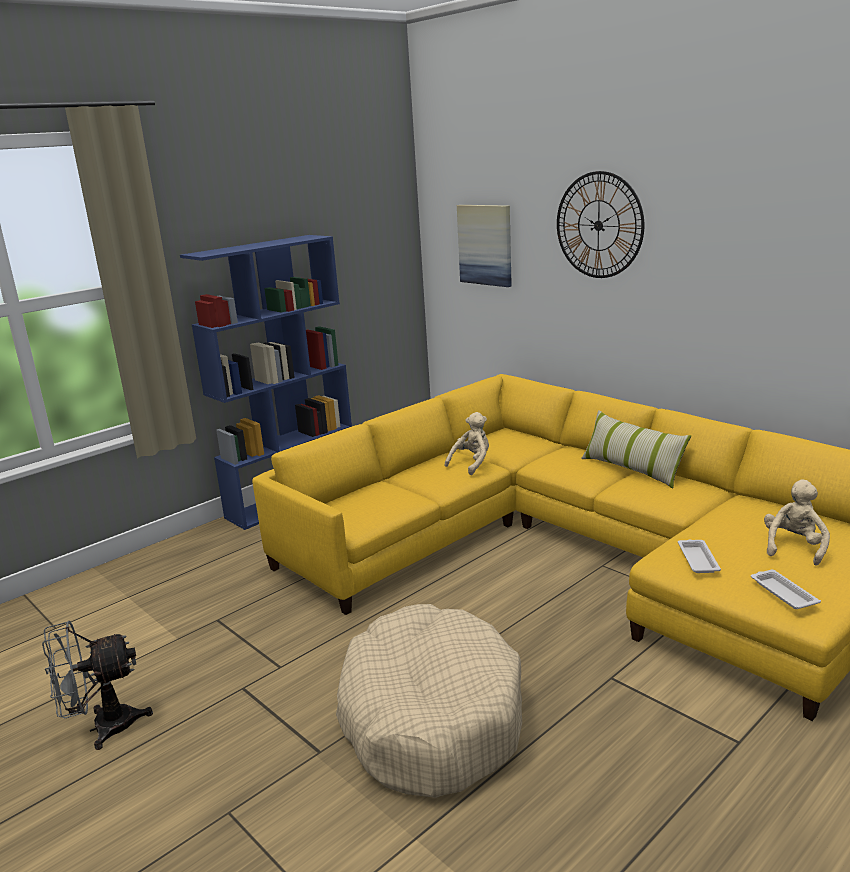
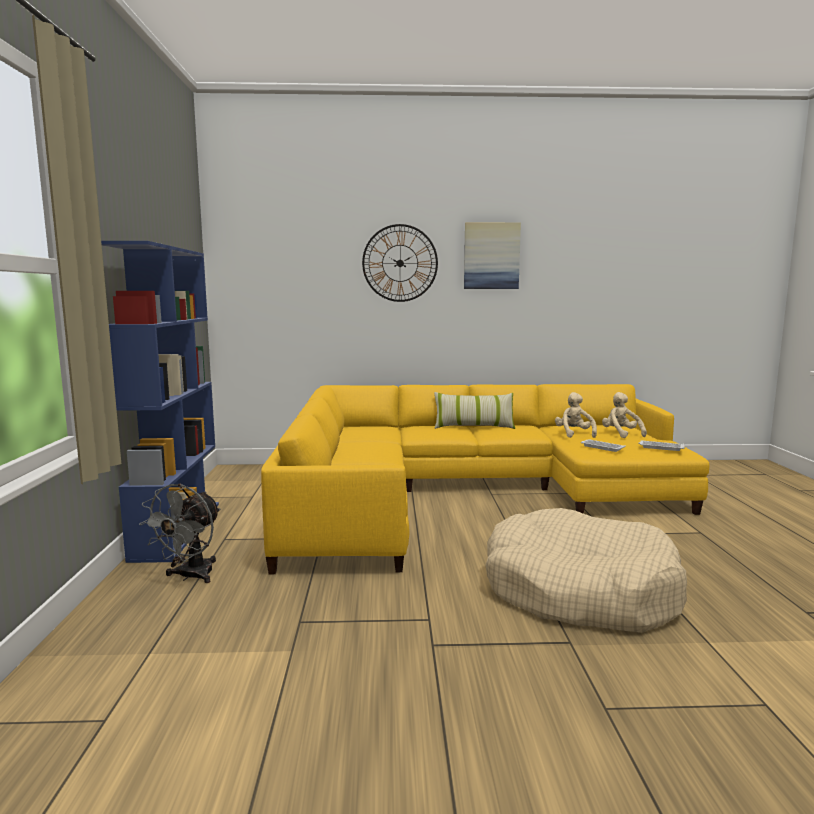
camera: 50 degrees left, 10 degrees down
(103, 728) = (378, 742): grey fan -> grey fan (190, 576)
(472, 464) = (375, 443): beige plush toy -> beige plush toy (574, 434)
(485, 245) = (287, 283): picture -> picture (491, 256)

